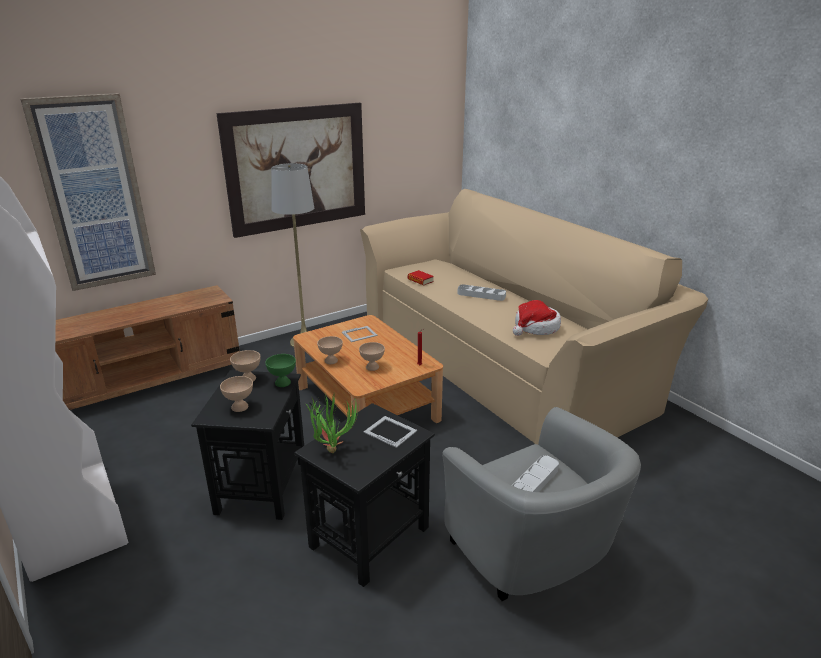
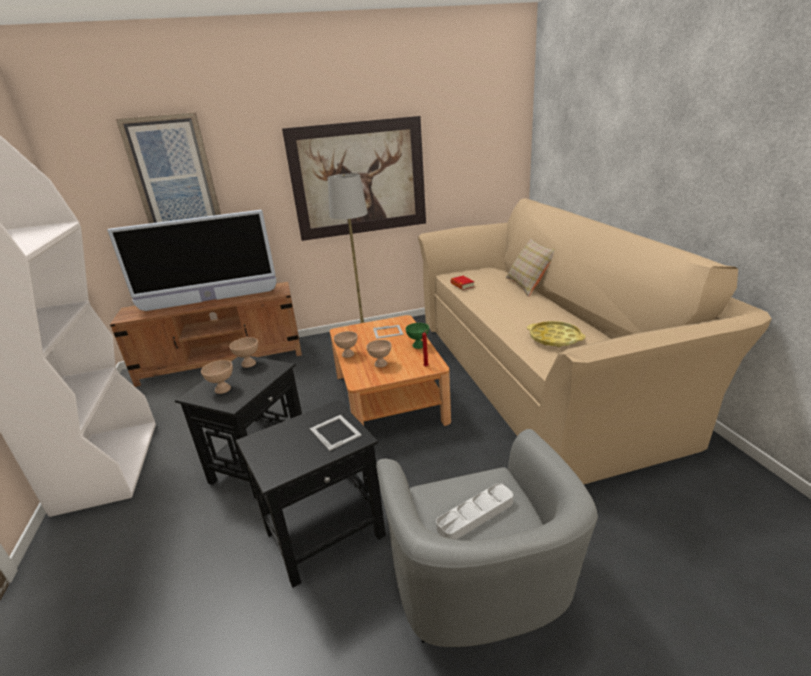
camera: 20 degrees right, 0 degrees up
(132, 313) = (209, 300): none -> television
(283, 383) = (274, 371): green bowl -> green bowl (418, 346)
(332, 447) = (271, 440): potted plant -> none
(481, 295) = (513, 302): grey tray -> none
(486, 277) = (529, 285): none -> beige pillow
(536, 327) = (554, 338): hat -> yellow tray

